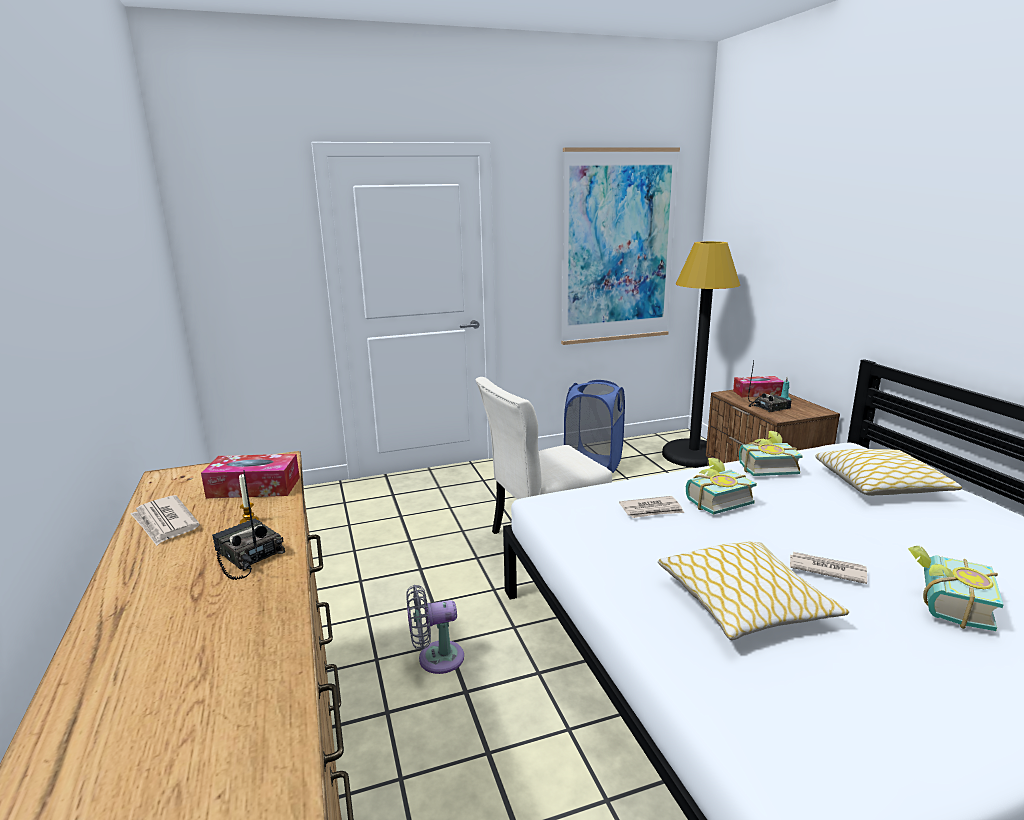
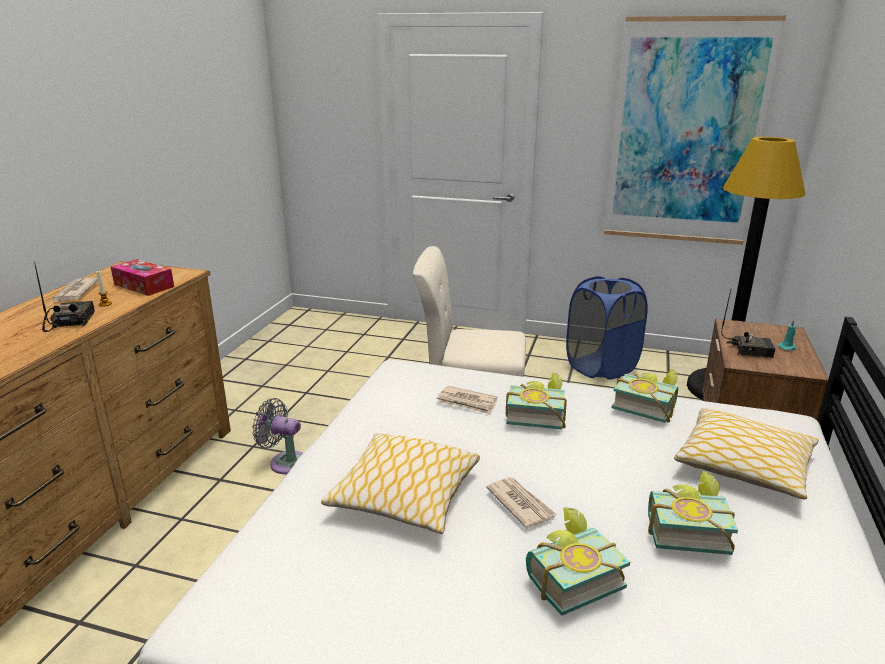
camera: 35 degrees right, 5 degrees up
(757, 393) = (769, 332): tissue box -> none
(934, 539) = (685, 530): none -> book

